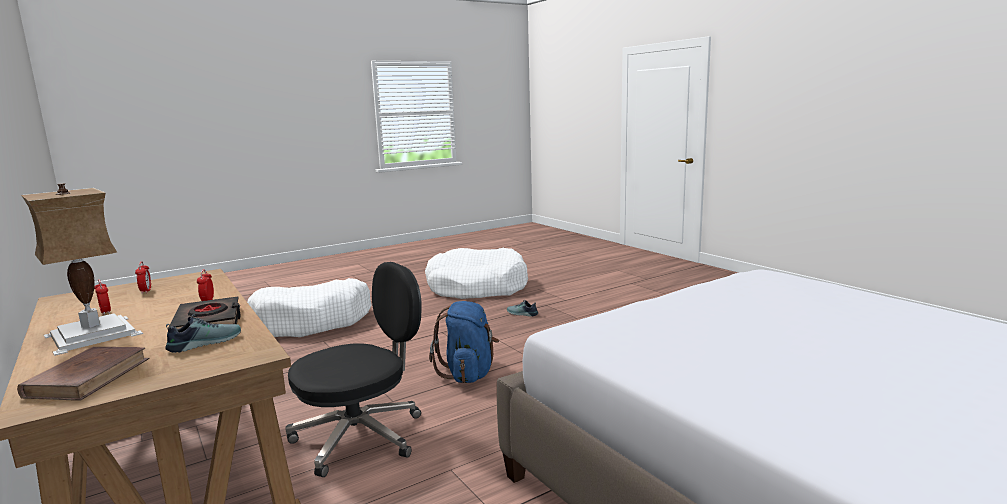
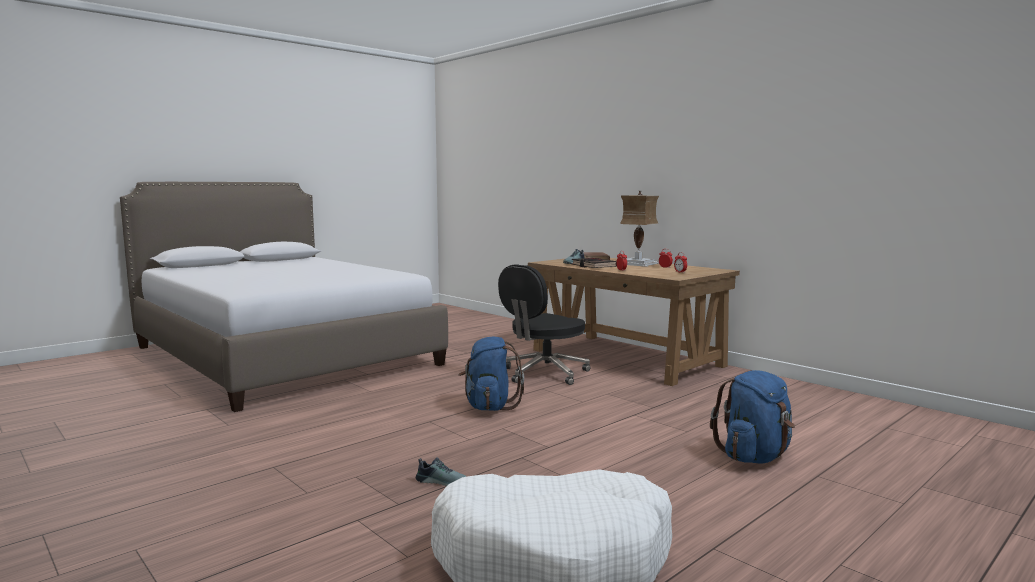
camera: 170 degrees right, 5 degrees down
(313, 321) = (754, 456): white dog bed -> blue backpack

